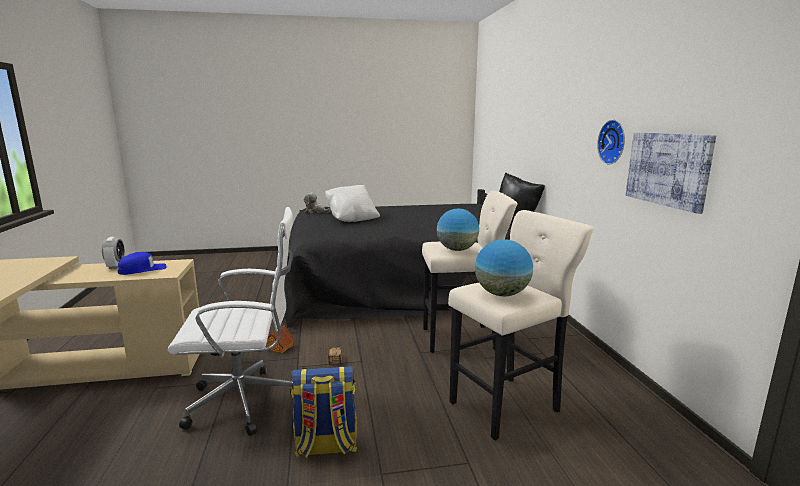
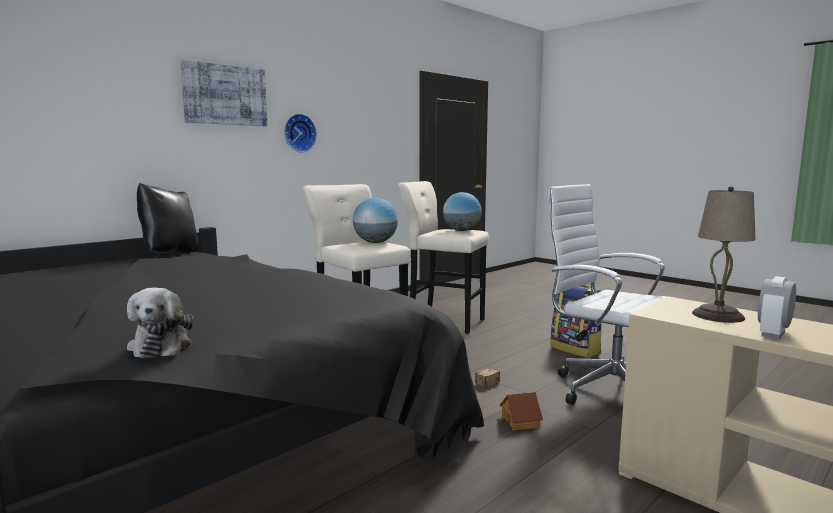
camera: 125 degrees left, 5 degrees down
(142, 269) = (719, 316): blue cap -> beige table lamp
(351, 219) = (239, 300): white pillow -> none
(667, 169) = (352, 150): picture -> picture (225, 95)

